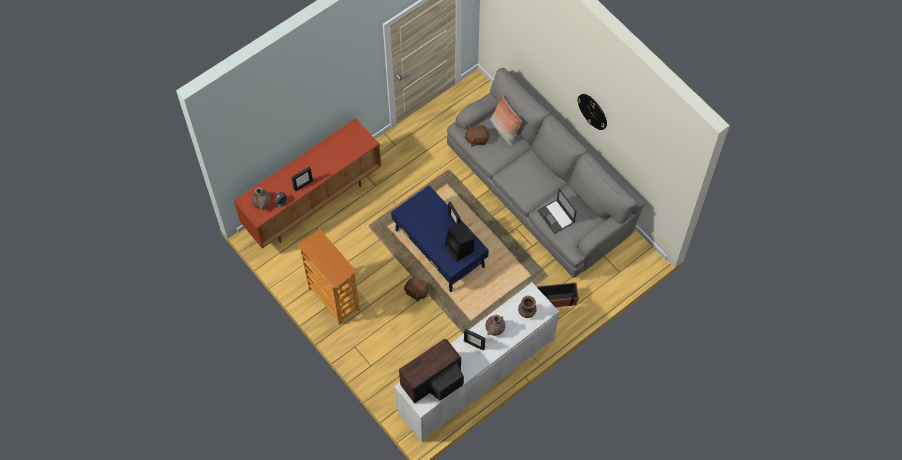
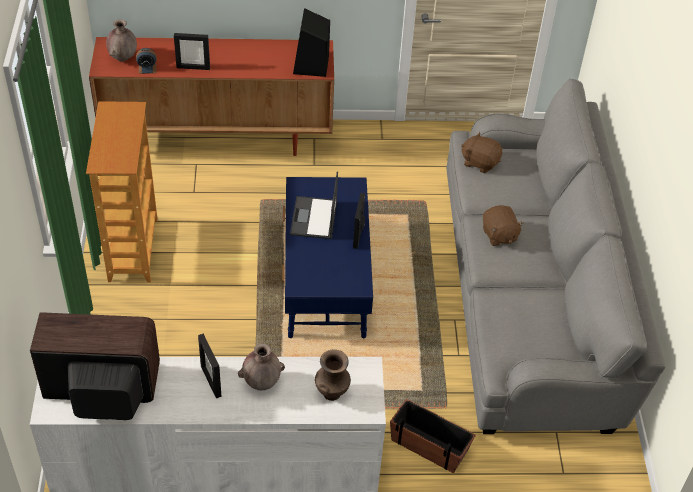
camera: 35 degrees right, 15 degrees down
(416, 292) = (243, 309): brown plush toy -> brown plush toy (499, 235)
(459, 249) = (333, 271): black speaker -> black speaker (311, 65)
(504, 130) = (528, 173): pillow -> none
(556, 217) = (510, 314): laptop -> laptop (314, 219)
(592, 111) = (661, 162): wall clock -> none

